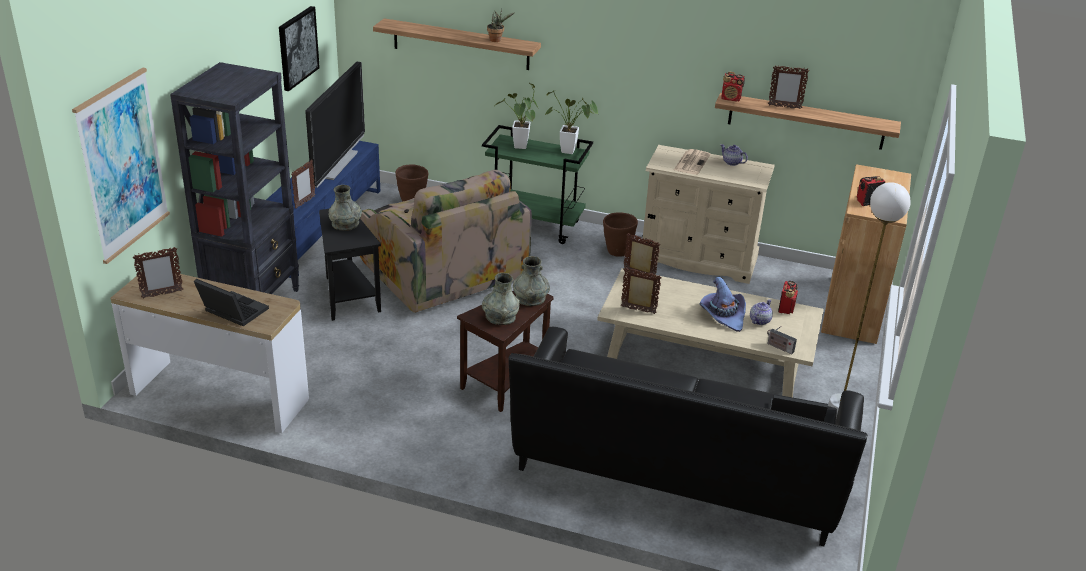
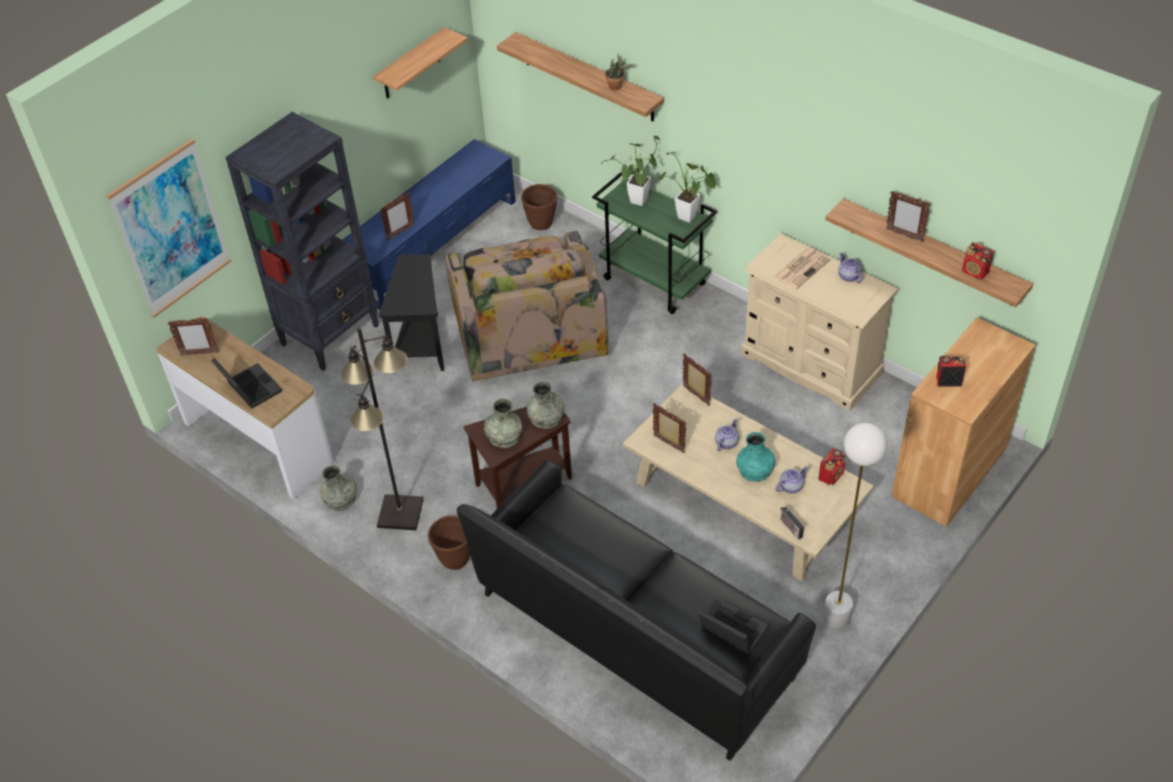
camera: 25 degrees right, 15 degrees up
(297, 48) = (411, 65): picture -> shelf
(336, 164) = (454, 181): television -> none
(345, 224) = (415, 280): grey vase -> grey vase (341, 499)
(399, 424) = (401, 514): none -> black floor lamp
(617, 252) = (726, 336): brown planter -> brown planter (454, 559)
(686, 301) = (726, 442): none -> teapot
(723, 315) = (755, 470): purple hat -> turquoise vase
(731, 99) = (848, 211): radio -> radio (975, 272)

